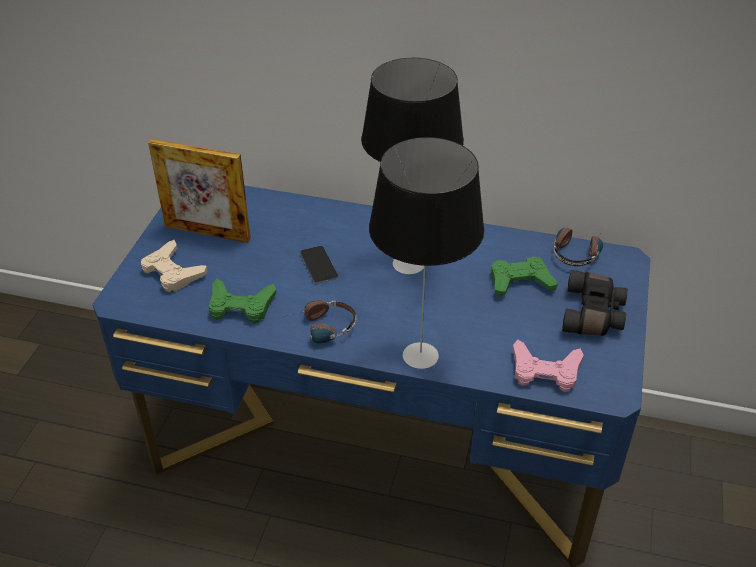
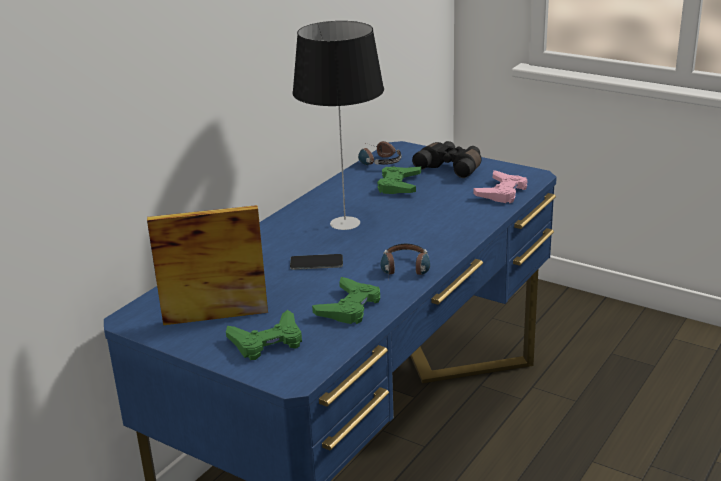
camera: 70 degrees left, 15 degrees down
(173, 272) = (267, 342): beige game controller -> green game controller
(207, 232) = (215, 316): picture frame -> picture frame turned 135 degrees counterclockwise
(419, 355) = (461, 234): table lamp -> none

